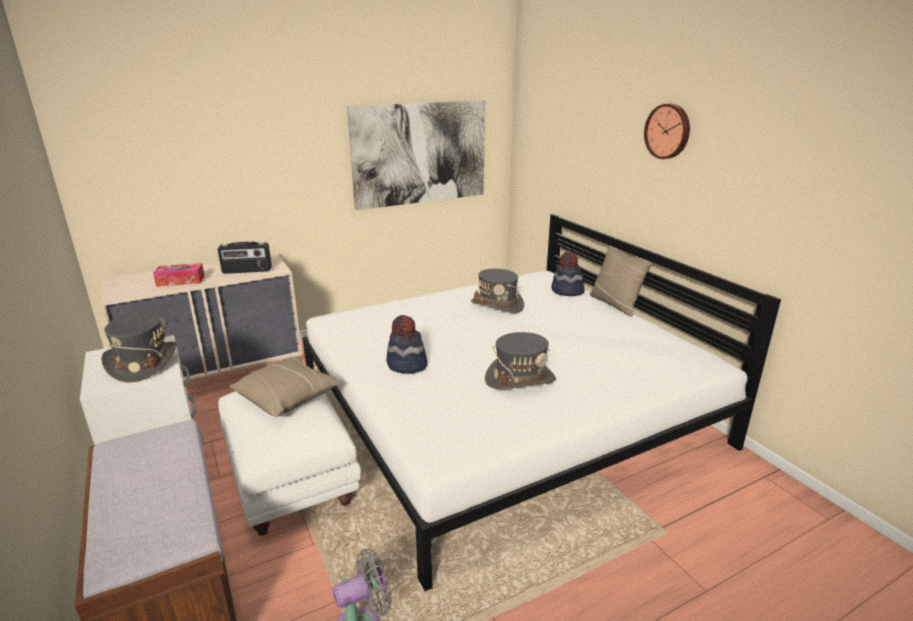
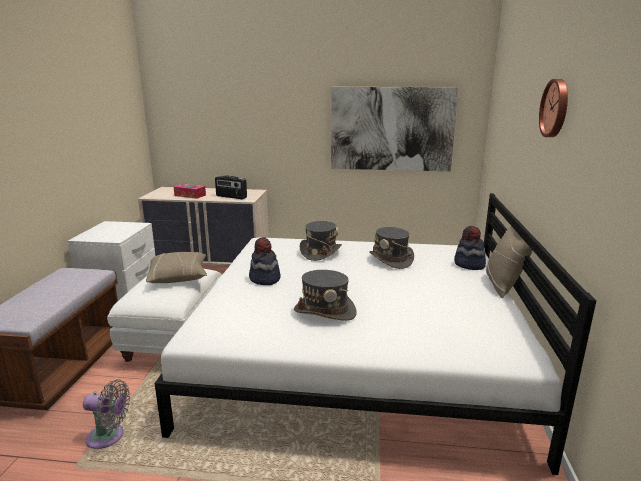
camera: 35 degrees right, 5 degrees down
(143, 363) = (116, 232): grey hat -> grey hat (320, 252)

